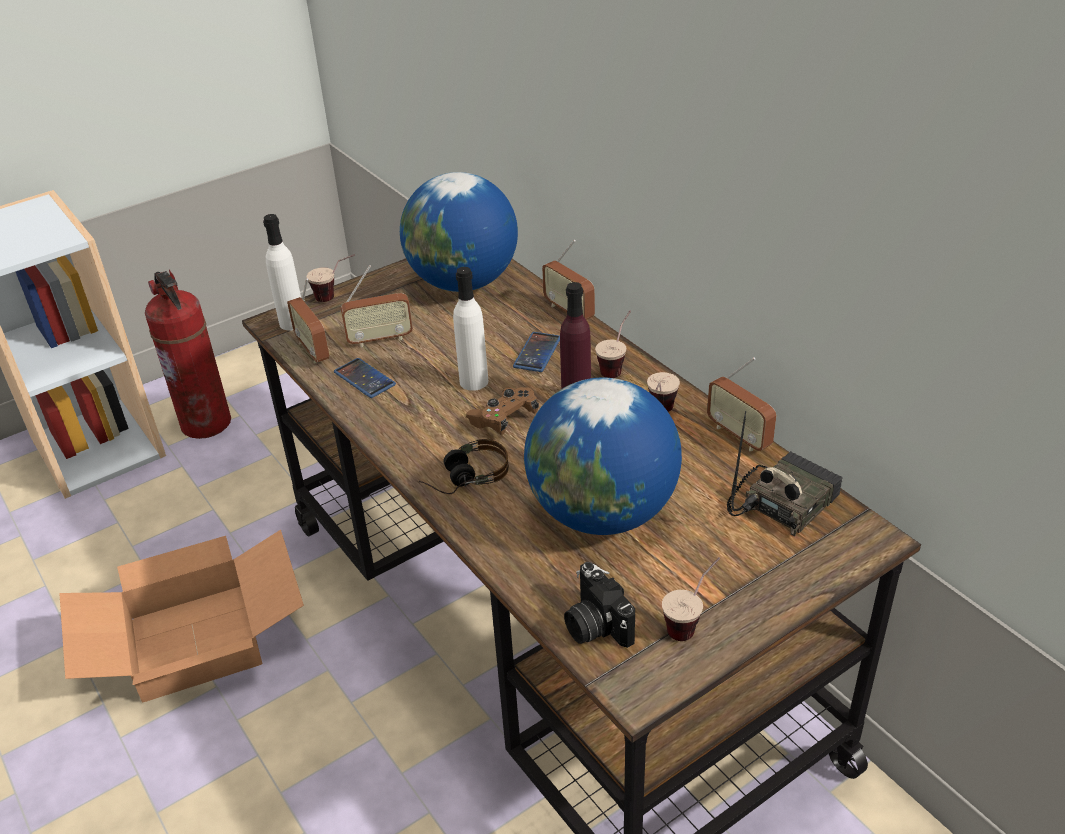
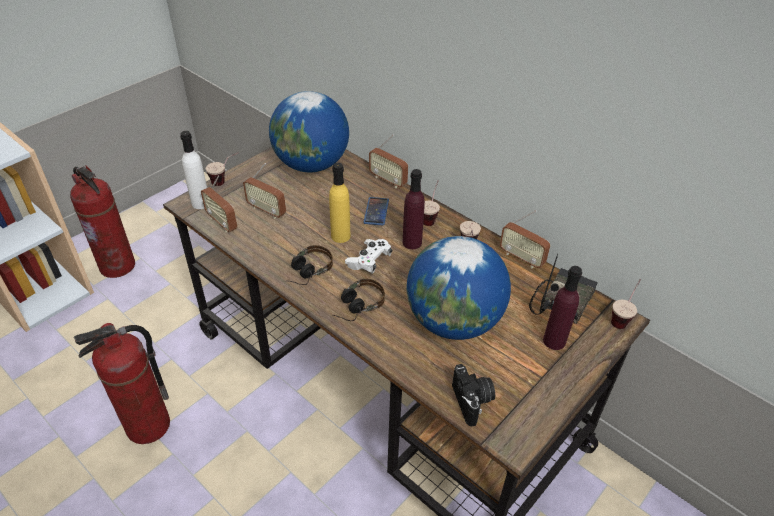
camera: 15 degrees left, 5 degrees up
(193, 643) = (148, 425): cardboard box -> fire extinguisher
(364, 379) = (265, 241): phone -> none
(380, 339) = (266, 210): radio -> radio turned 60 degrees clockwise
(407, 426) = (306, 273): none -> headphones
(474, 381) = (340, 236): white bottle -> yellow bottle
(504, 419) = (369, 261): brown game controller -> white game controller
(595, 625) = (473, 401): camera -> camera turned 150 degrees counterclockwise
(691, 622) = (532, 391): cup -> cup (622, 317)
(751, 557) = (554, 341): none -> purple bottle

